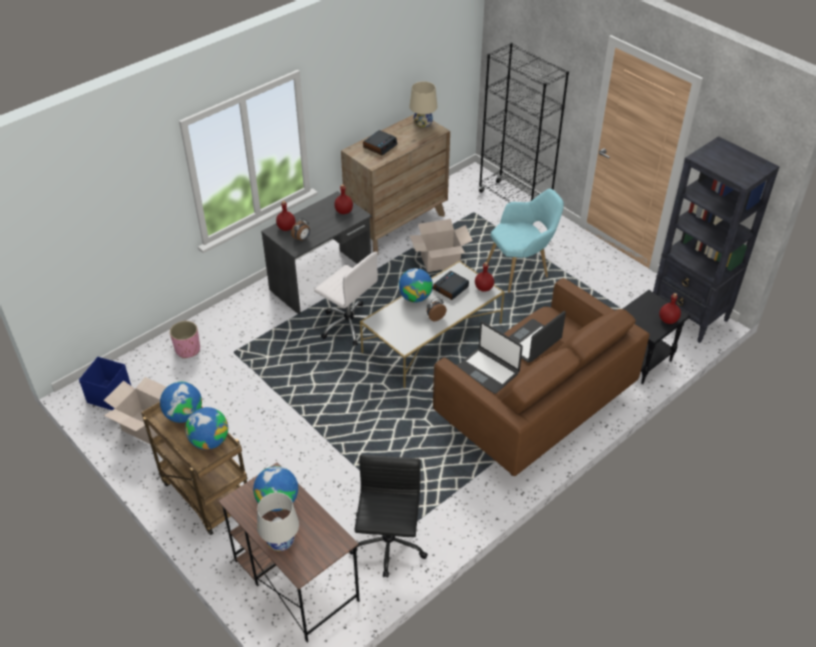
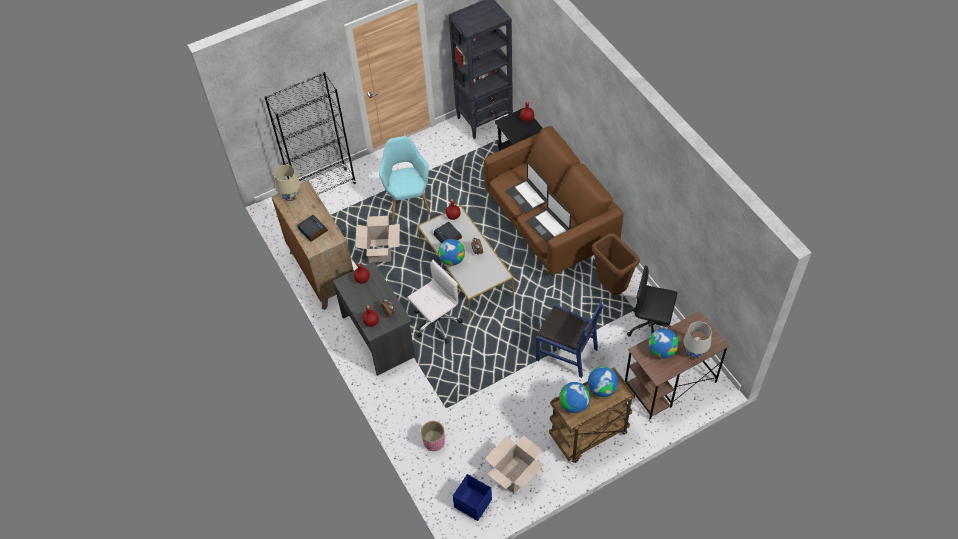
camera: 75 degrees left, 10 degrees up
(328, 454) = (567, 353): none -> blue chair
(445, 490) = (610, 288): none -> brown trash can
(488, 370) = (549, 226): laptop -> laptop turned 90 degrees clockwise

